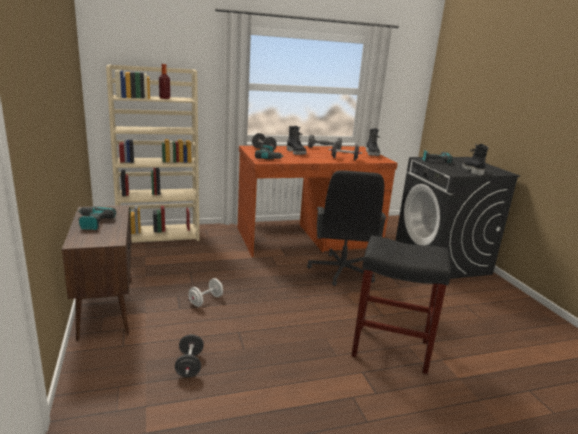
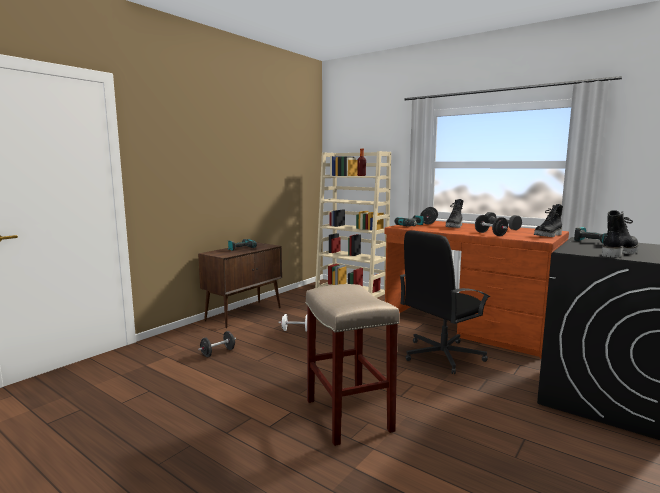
camera: 55 degrees right, 10 degrees down
(391, 348) = (349, 415): black stool -> beige stool

